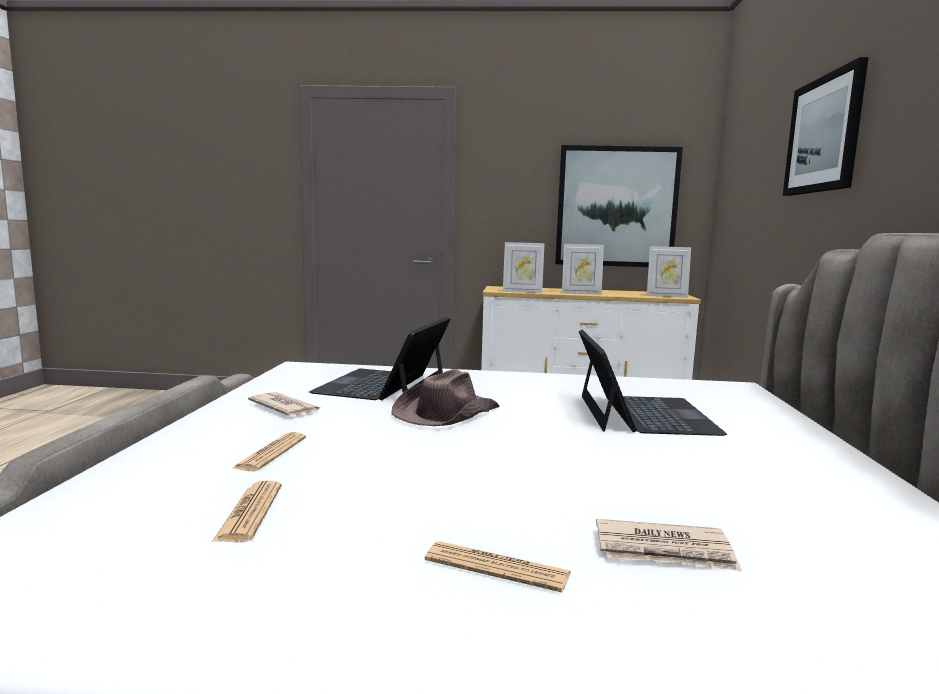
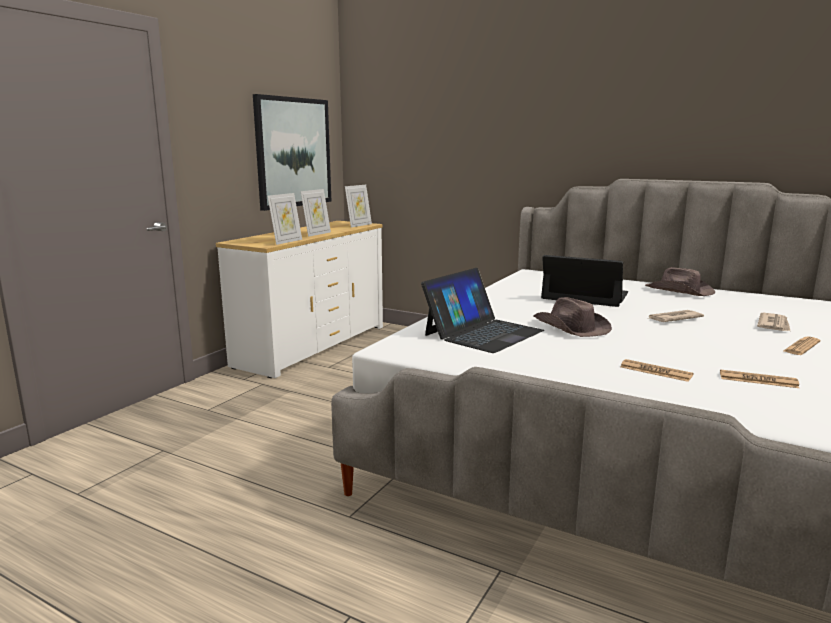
camera: 65 degrees left, 5 degrees up
(285, 408) = (541, 362): newspaper -> newspaper (673, 318)
(383, 385) = (483, 333): laptop -> laptop turned 90 degrees counterclockwise
(824, 134) = (519, 116): picture -> none
(825, 471) = (679, 291): none -> brown hat

